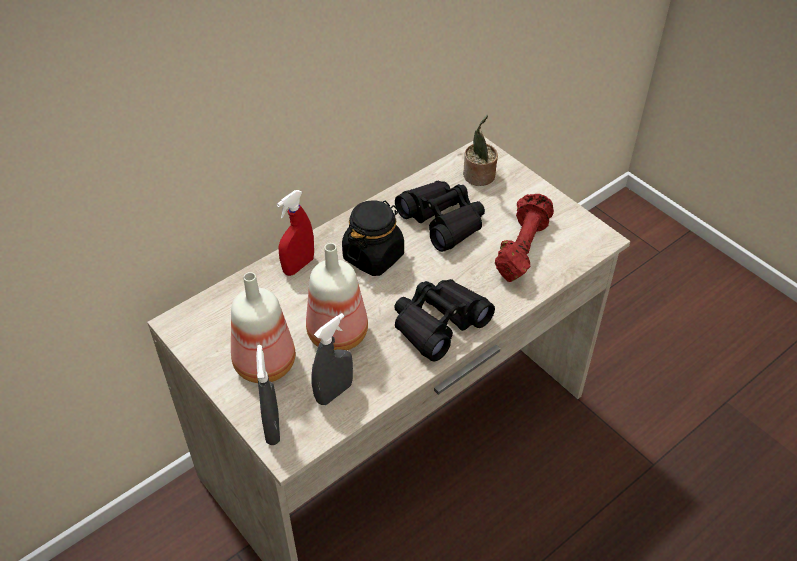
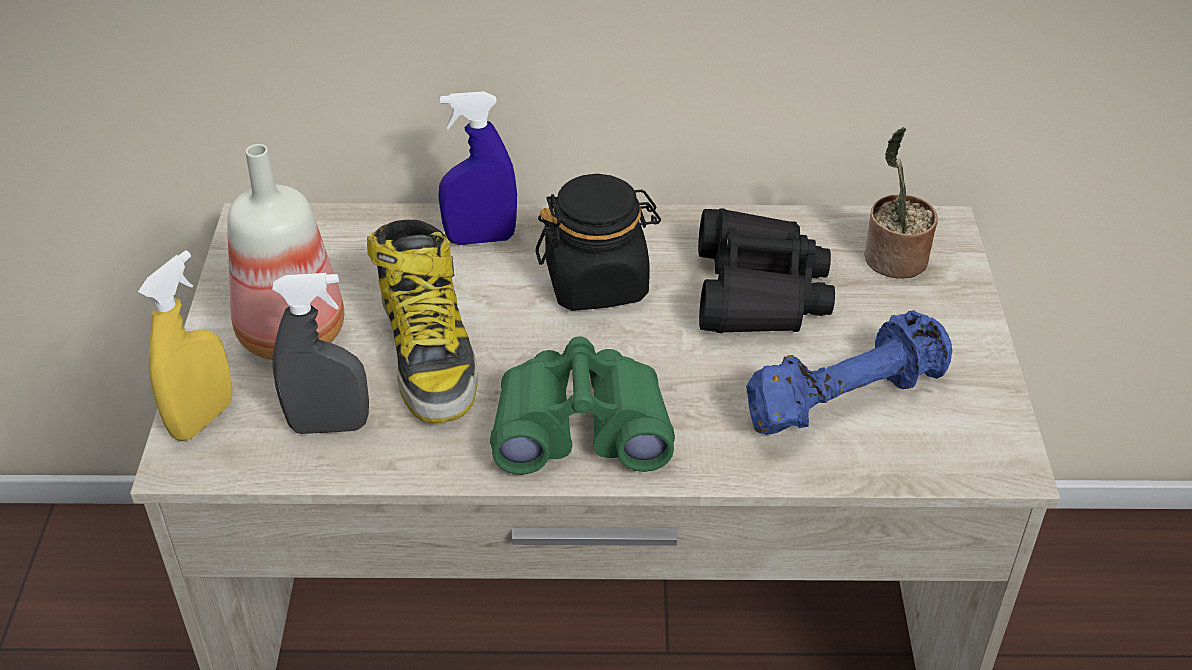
camera: 40 degrees right, 5 degrees down
(272, 428) = (203, 419): grey spray bottle -> yellow spray bottle
(298, 266) = (481, 238): red spray bottle -> blue spray bottle
(337, 332) = (428, 351): bottle -> boot
(438, 323) = (581, 427): black binoculars -> green binoculars
(521, 247) = (843, 397): red dumbbell -> blue dumbbell

